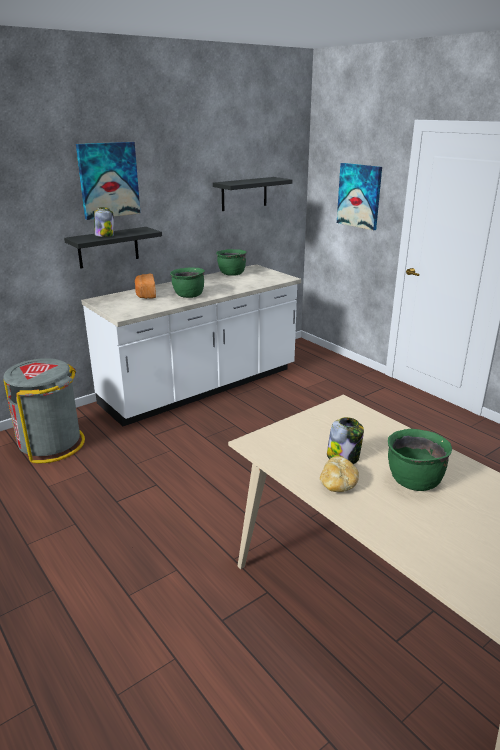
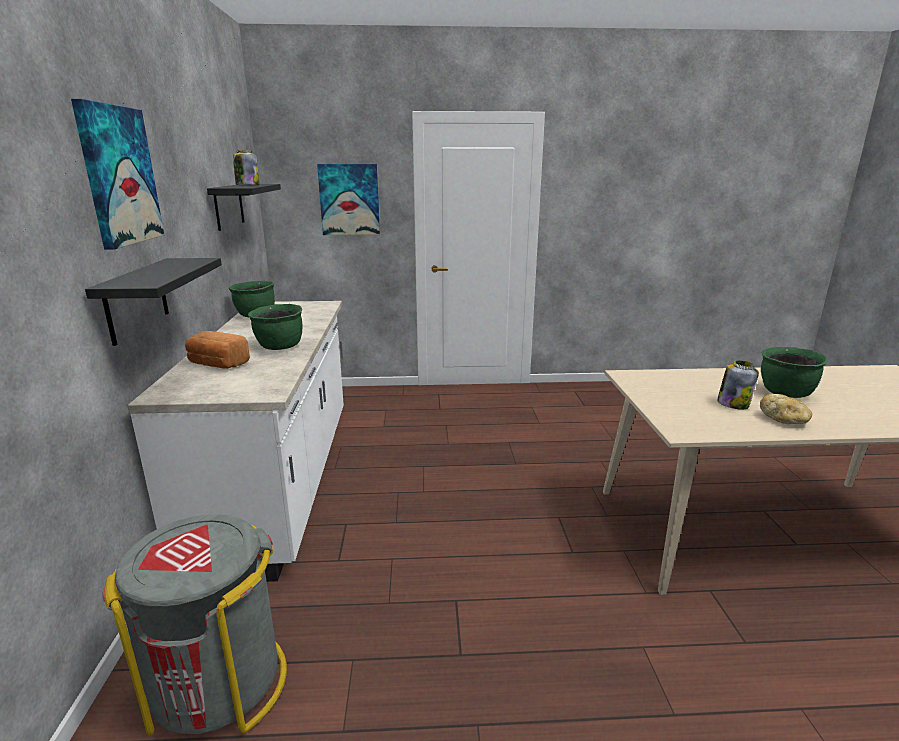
camera: 55 degrees left, 5 degrees down
(104, 235) = (156, 274): jar -> jar (247, 185)

